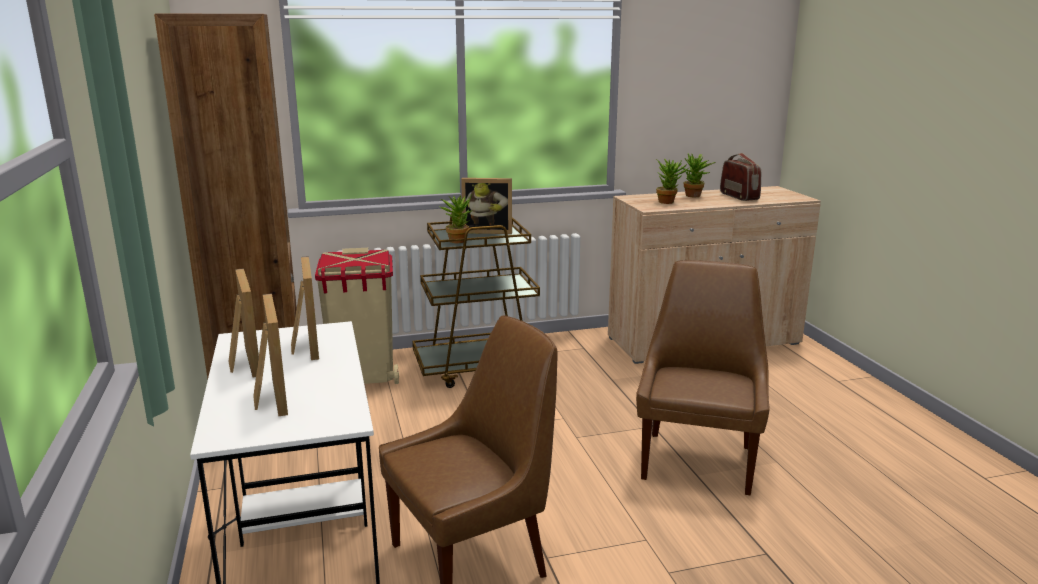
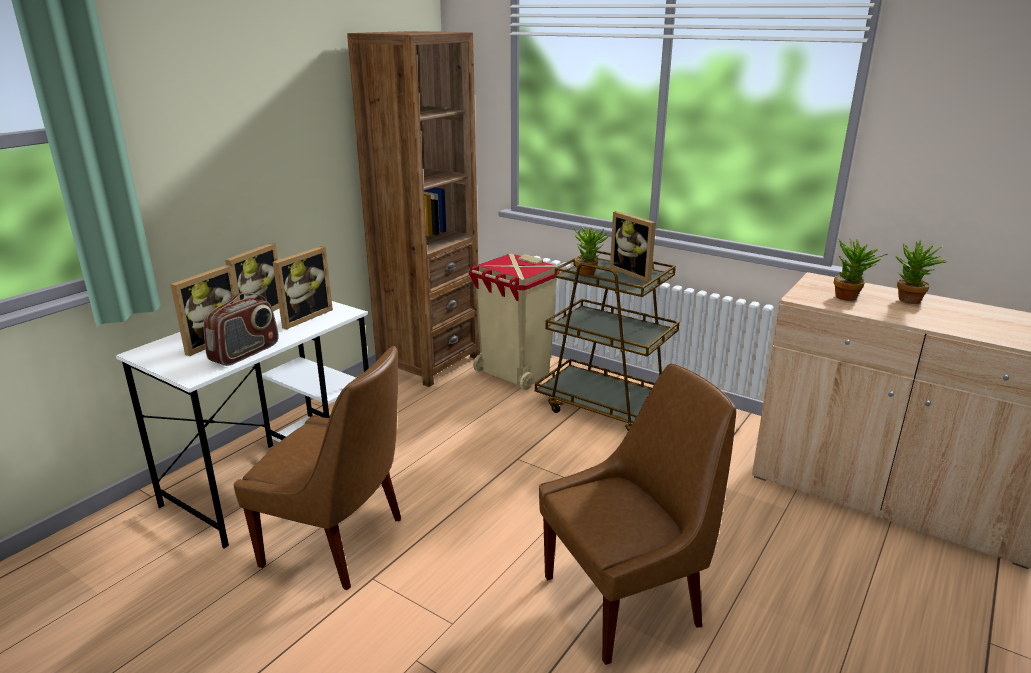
camera: 50 degrees right, 5 degrees up
(739, 196) = (977, 320): radio -> radio (245, 353)

